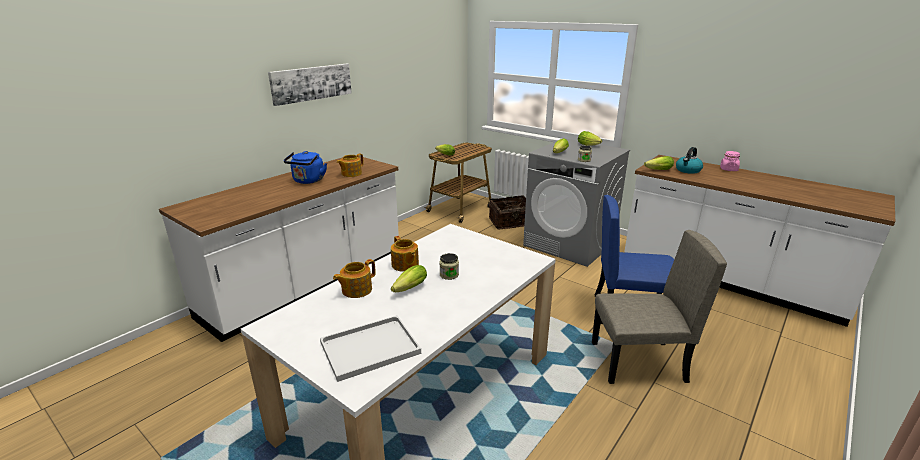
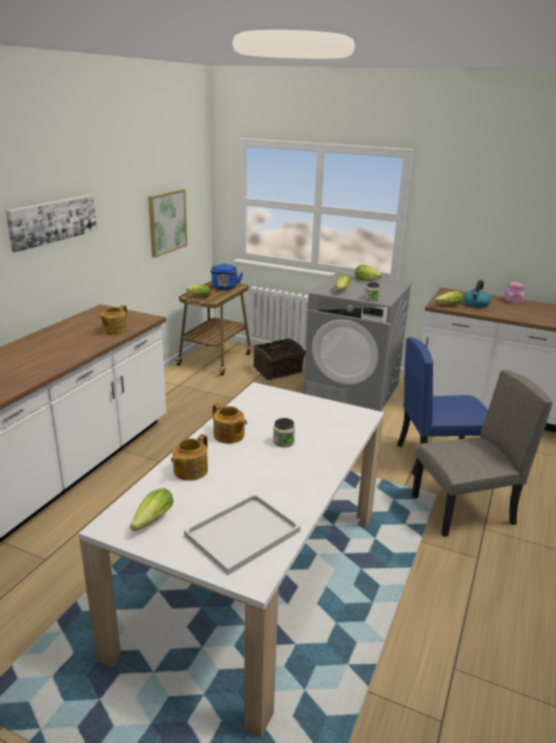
camera: 15 degrees left, 0 degrees up
(308, 181) = (66, 343): blue kettle -> blue kettle (224, 288)
(408, 289) = (248, 463): lettuce -> lettuce (151, 522)
(421, 91) = (167, 222): none -> picture

